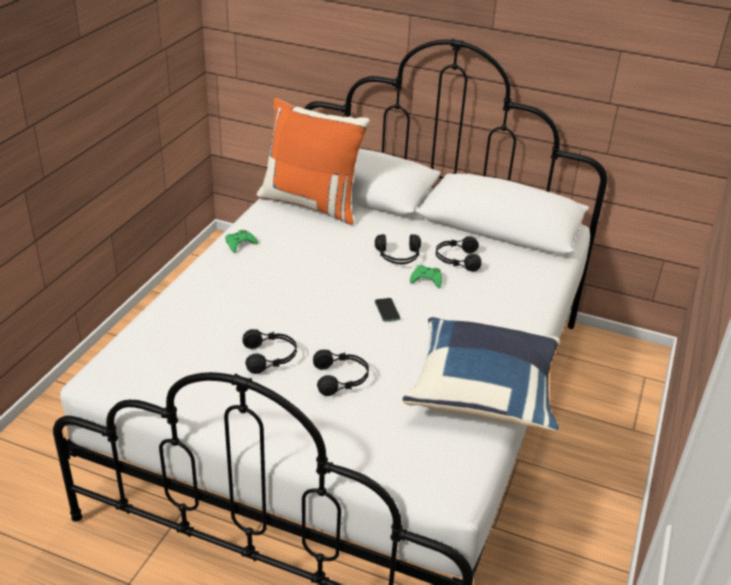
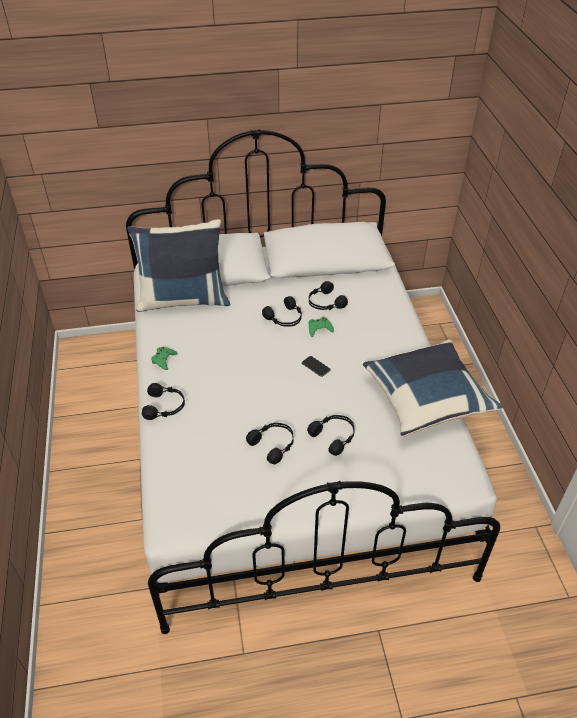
camera: 30 degrees left, 10 degrees up
(200, 281) = (165, 406): none -> black headphones
(312, 203) = (183, 299): orange pillow -> blue pillow

